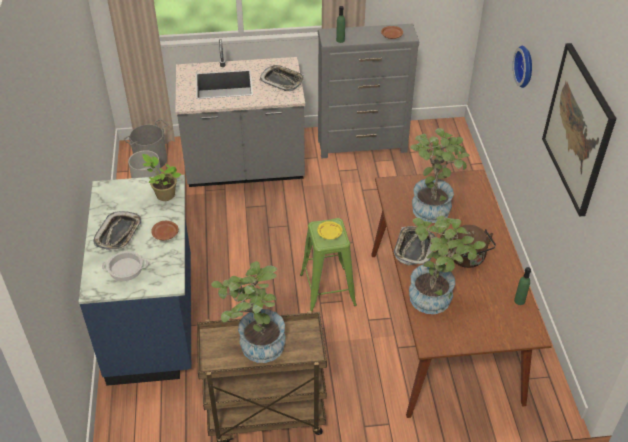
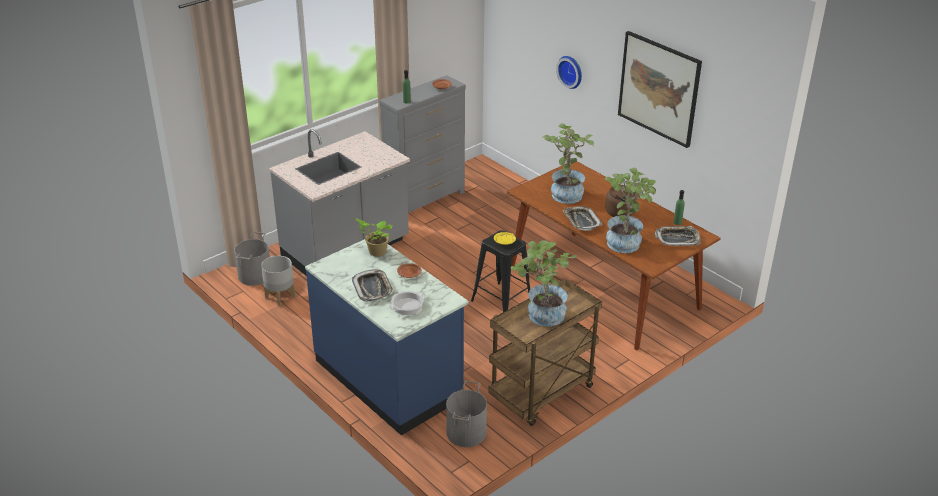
camera: 35 degrees left, 10 degrees down
(160, 416) = (465, 432): none -> grey bucket
(282, 81) = (373, 150): tray -> tray (677, 239)
(327, 290) = (502, 302): green stool -> black stool

